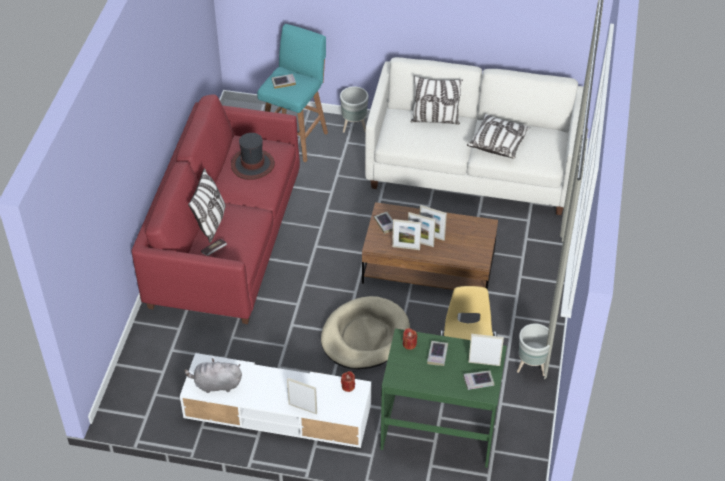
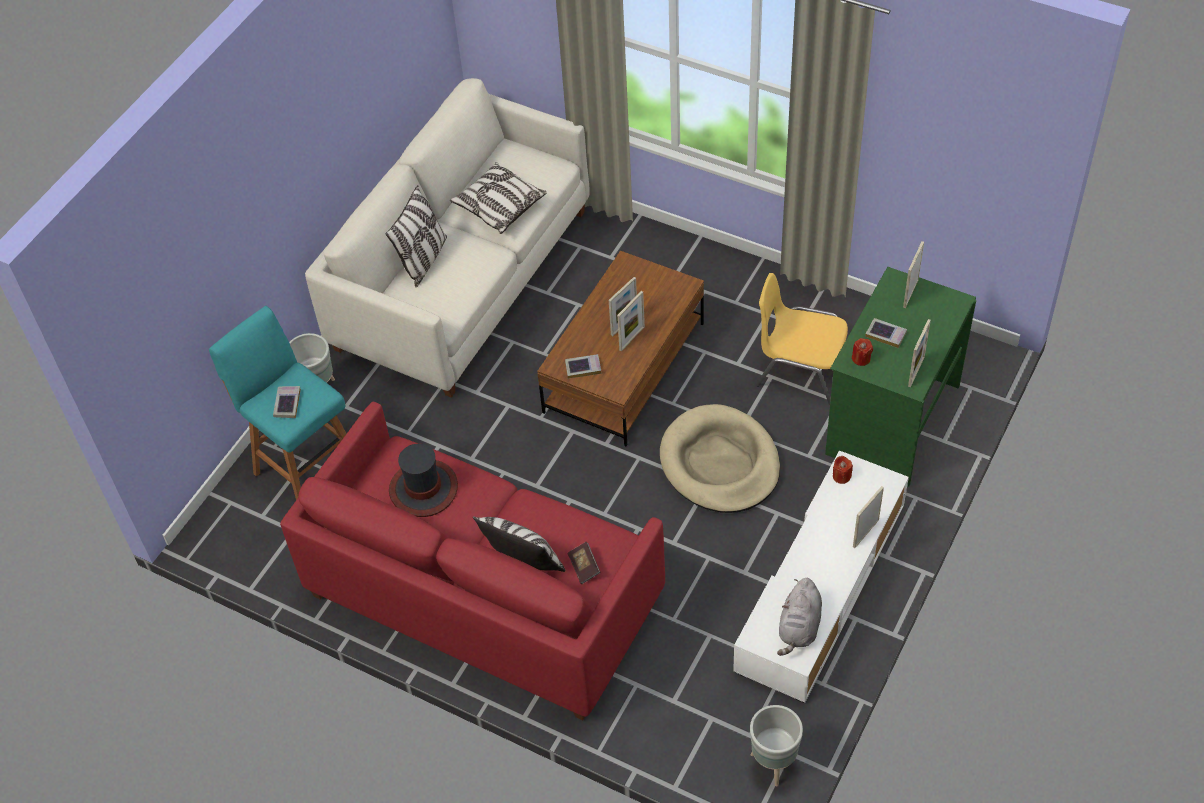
camera: 70 degrees left, 5 degrees up
(406, 248) = (635, 355): picture frame -> picture frame (916, 371)
(478, 381) = (937, 305): book -> none
(530, 367) = (820, 307): grey planter -> grey planter (773, 764)

